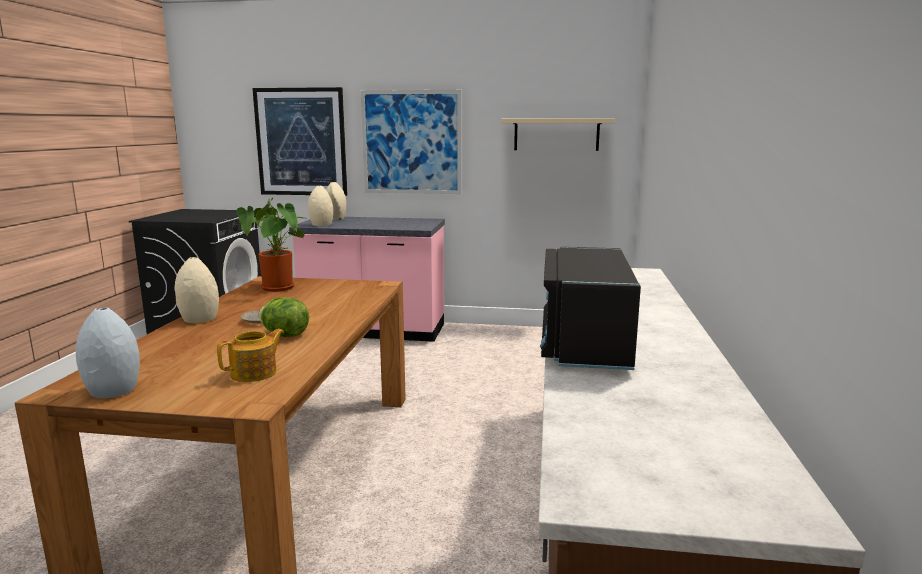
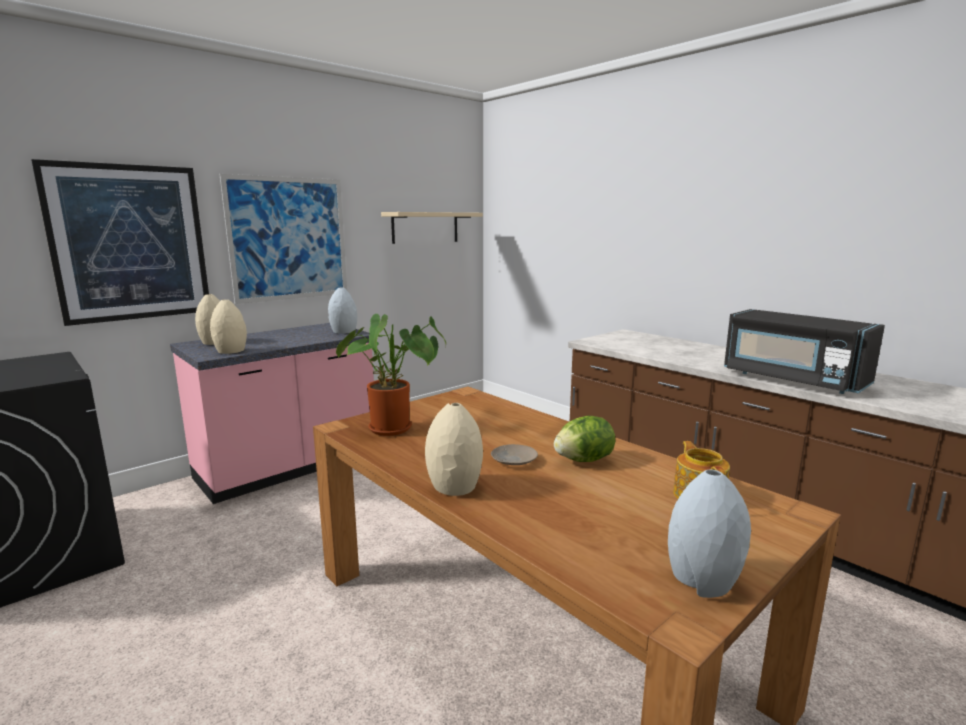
camera: 50 degrees left, 0 degrees up
(420, 225) = (343, 331): none -> grey vase

